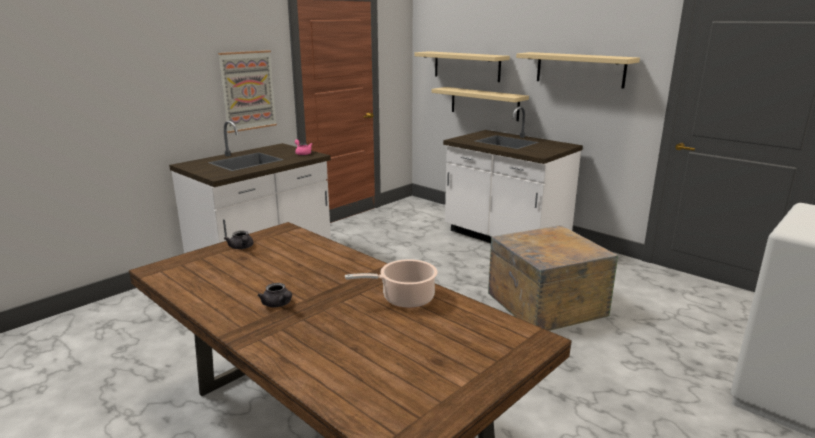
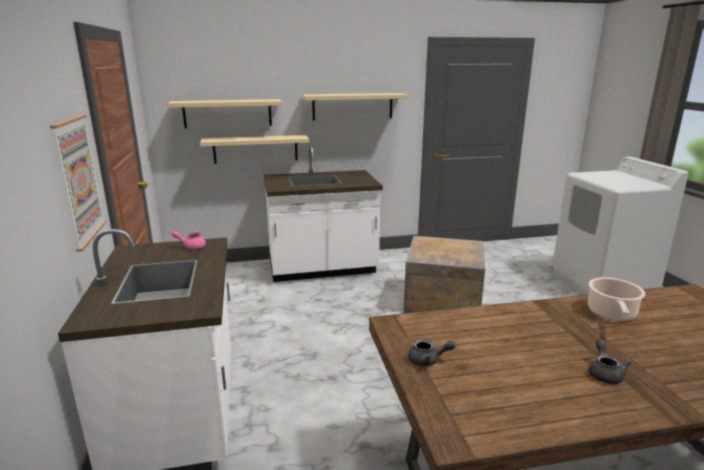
camera: 55 degrees left, 0 degrees up
(278, 304) = (604, 373): grey teapot -> grey teapot turned 75 degrees counterclockwise

